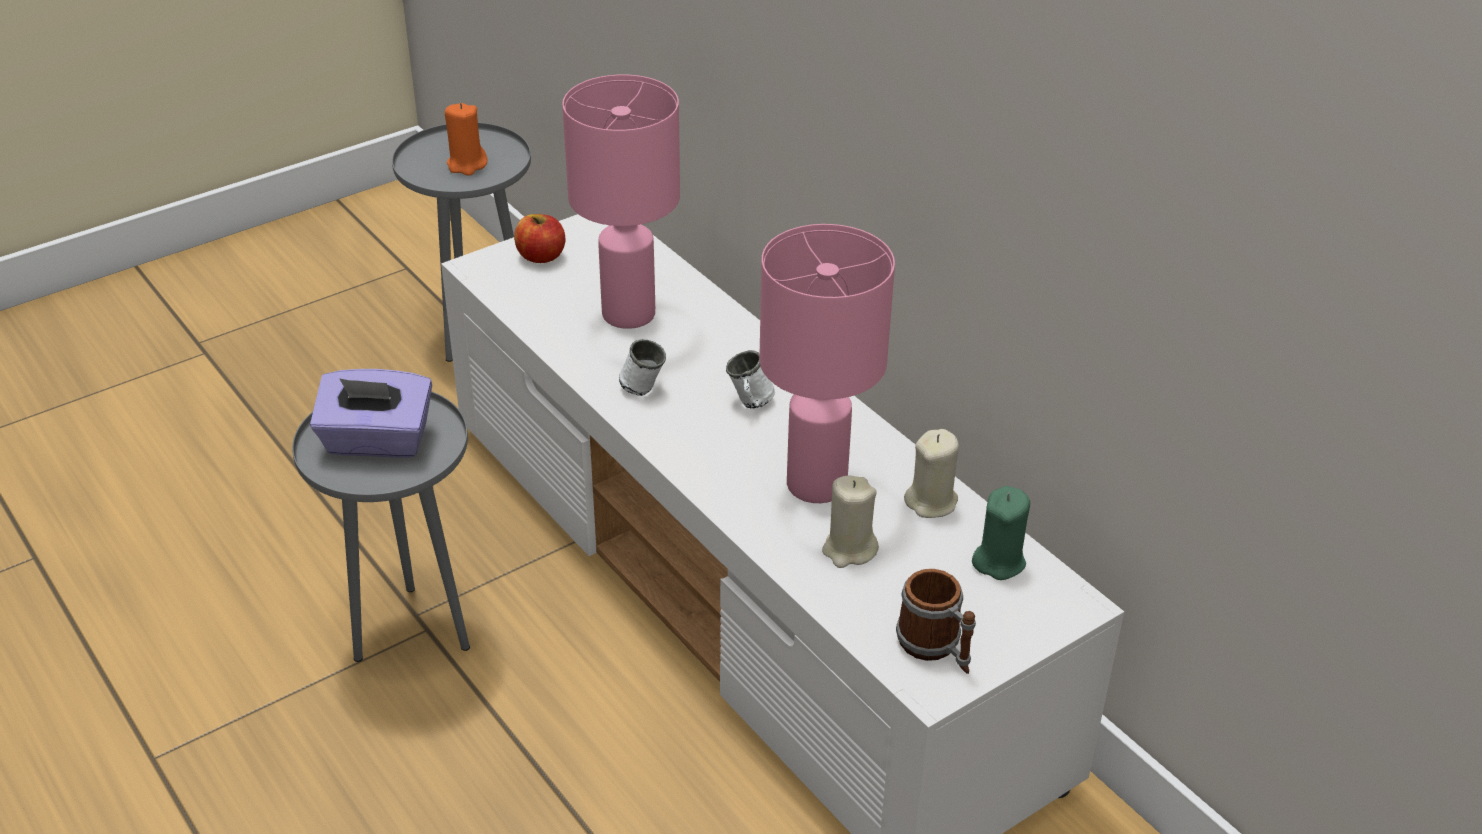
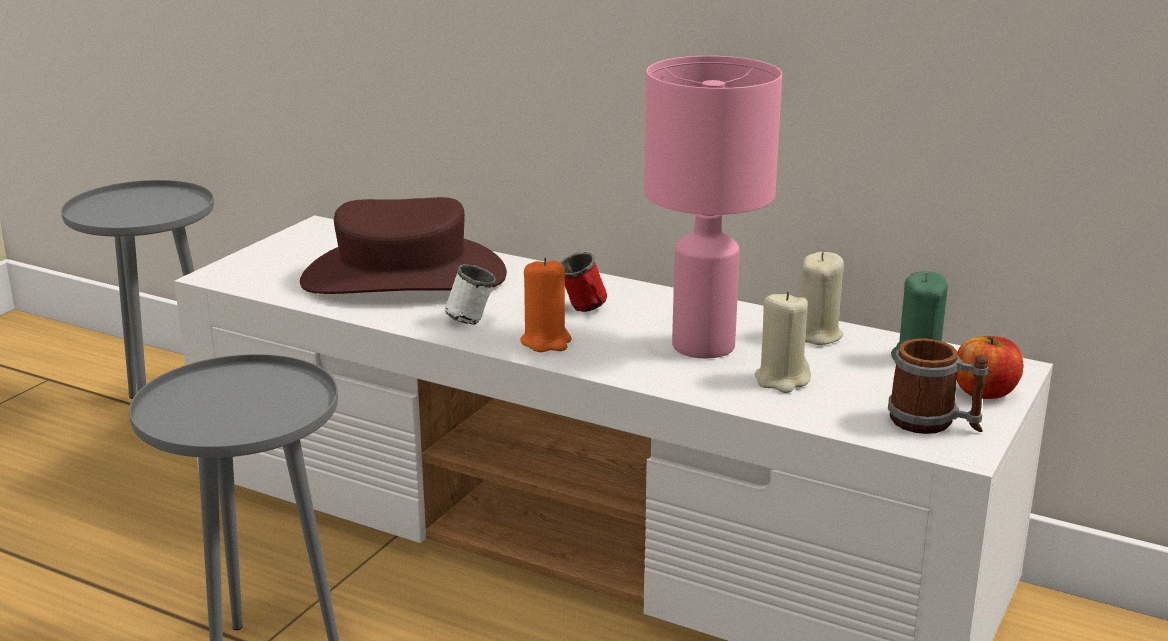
camera: 25 degrees left, 15 degrees down
(377, 441) = (229, 405): purple tissue box -> none
(467, 164) = (146, 210): orange candle -> orange candle (546, 341)
(541, 256) = (278, 258): apple -> apple (984, 392)
(627, 314) = (403, 277): pink table lamp -> brown hat
(750, 405) = (585, 310): white mug -> red mug

